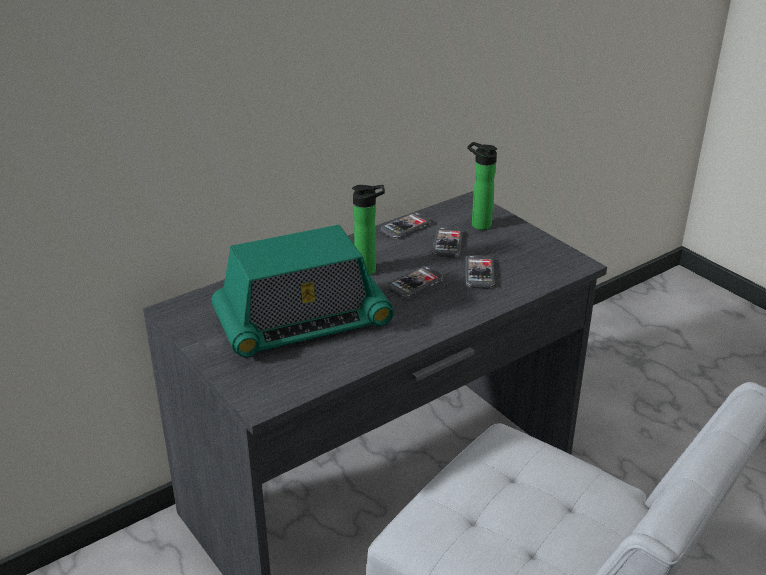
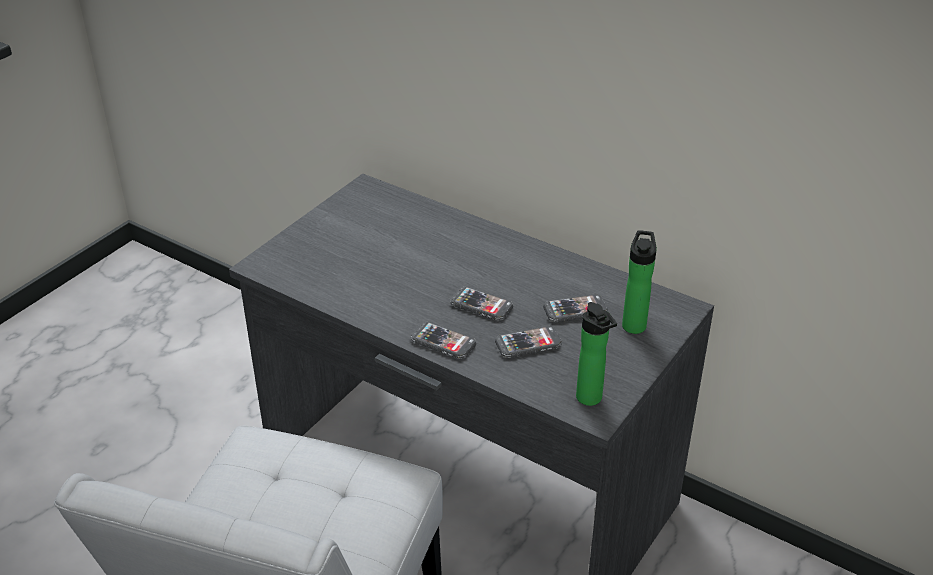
camera: 70 degrees right, 5 degrees up
(302, 323) = (380, 256): radio -> none
(368, 270) = (490, 271): bottle -> bottle (591, 400)
(406, 227) = (590, 275): phone -> phone (443, 342)

